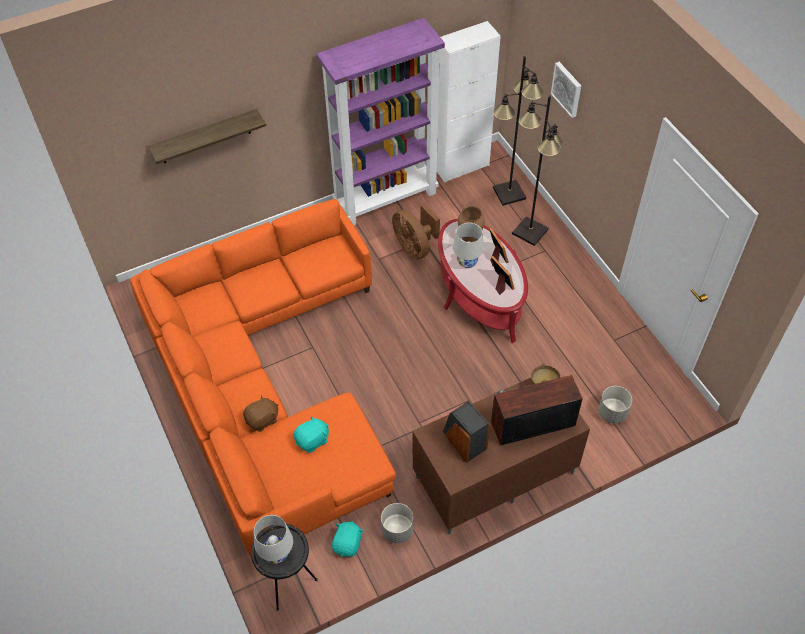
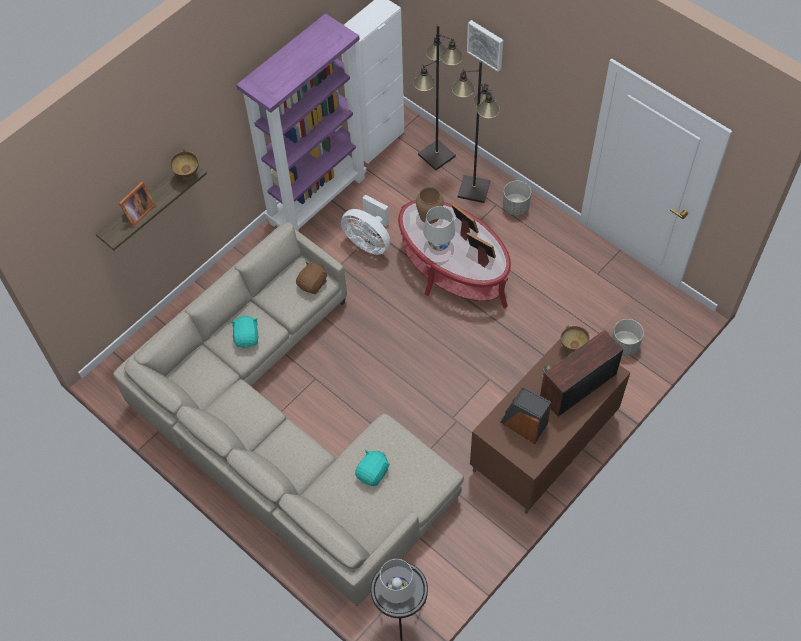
camera: 20 degrees left, 5 degrees up
(191, 140) = (137, 213): none -> picture frame
(248, 123) = (188, 177): none -> brown bowl
(262, 420) = (314, 470): brown plush toy -> brown plush toy (313, 284)
(266, 383) = (286, 431): orange sofa -> beige sofa
(348, 544) = (438, 557): turquoise plush toy -> turquoise plush toy (247, 337)
(397, 530) = (478, 528): grey planter -> grey planter (515, 207)
(415, 247) = (369, 241): brown fan -> white fan

